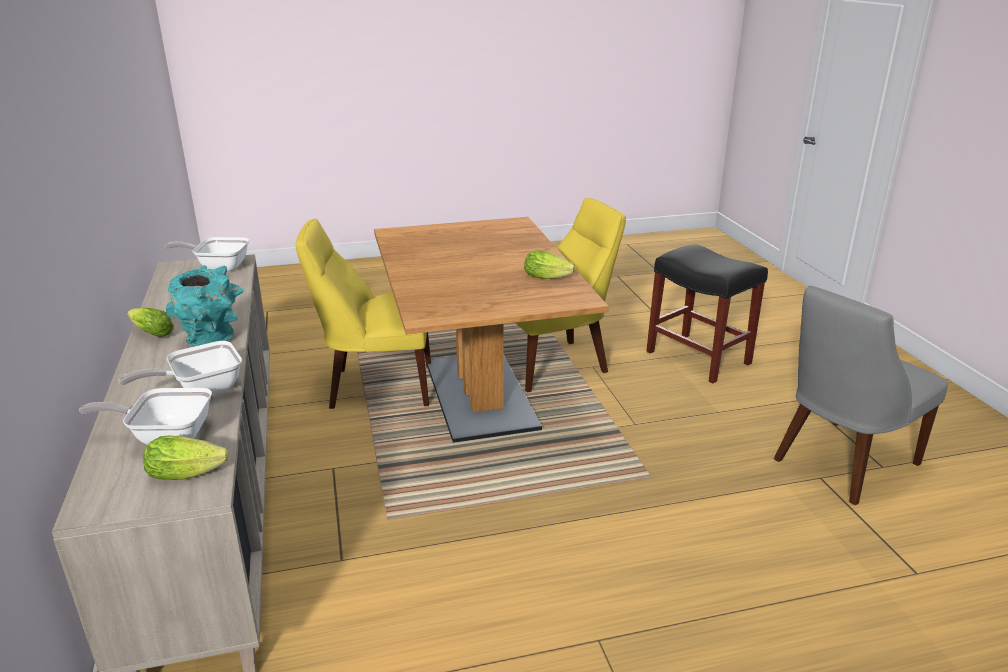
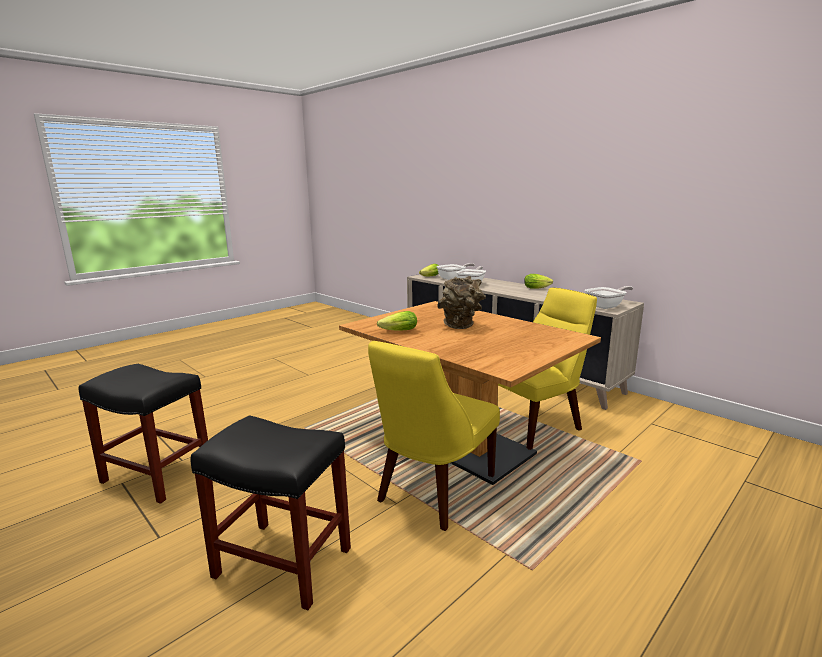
camera: 150 degrees right, 10 degrees down
(213, 341) = (506, 290): turquoise vase -> none
(467, 268) = (461, 326): none -> brown vase
(840, 463) = (158, 475): grey chair -> black stool

